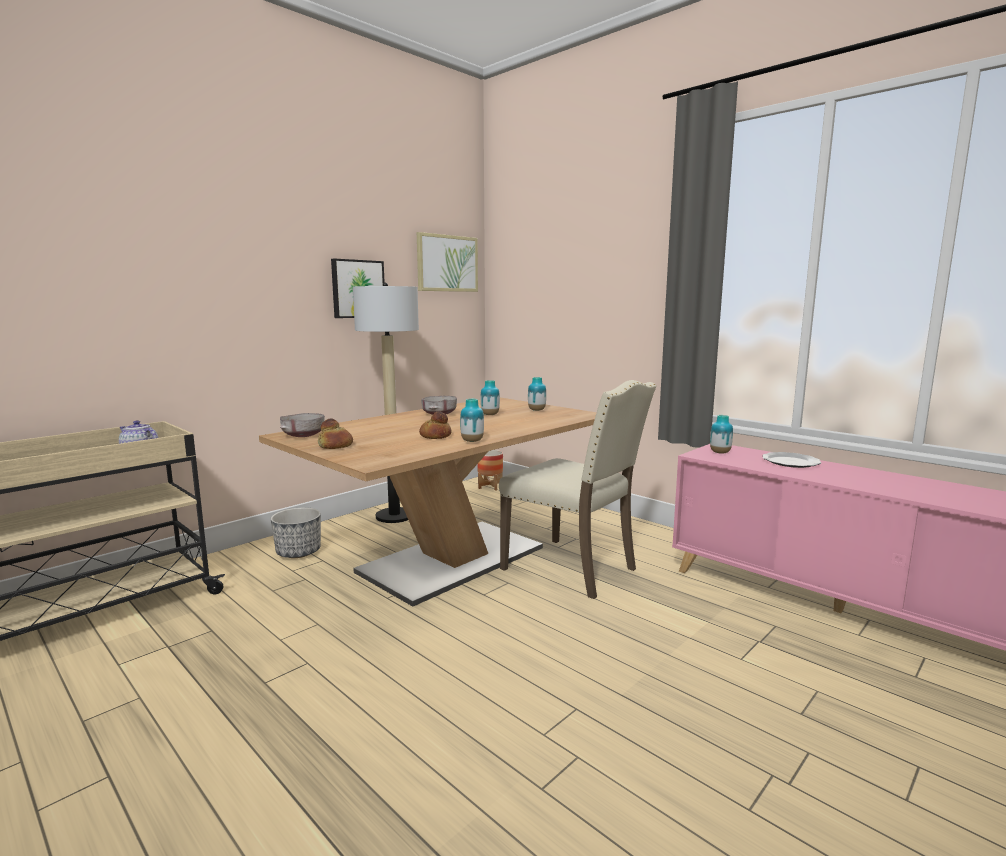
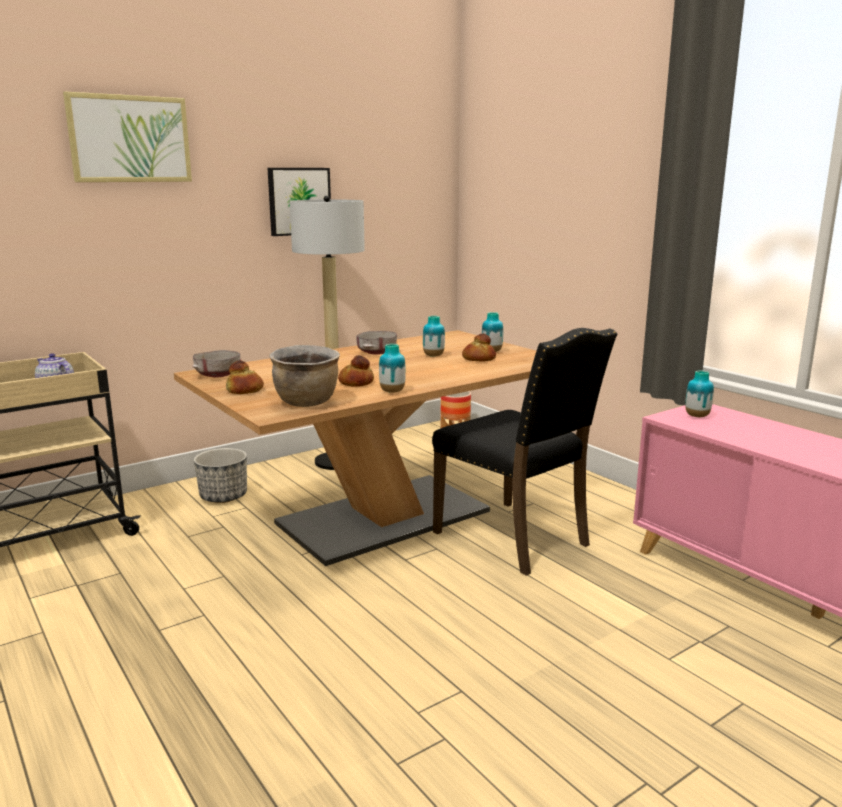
camera: 10 degrees right, 5 degrees up
(400, 453) = (307, 402): none -> brown cooking pot
(447, 263) = (410, 166): picture -> picture (130, 139)
(529, 415) = (478, 359): none -> bread
(572, 568) = (515, 538): beige chair -> black chair
(791, 462) = (779, 434): plate -> none

